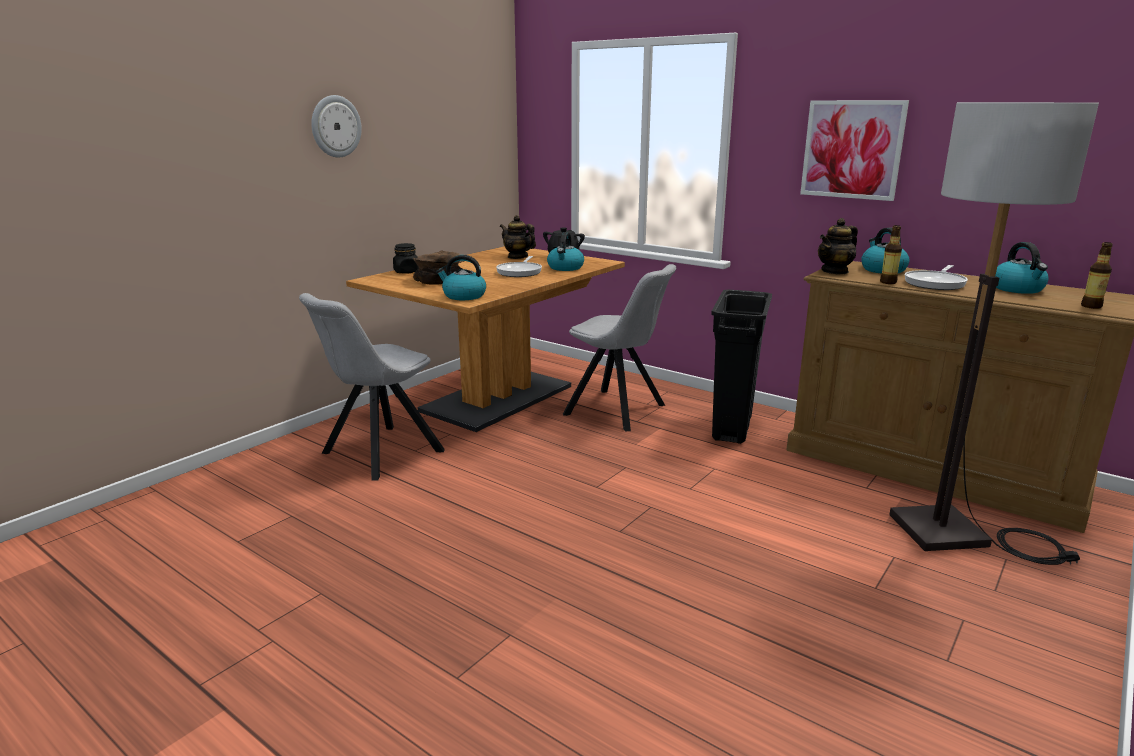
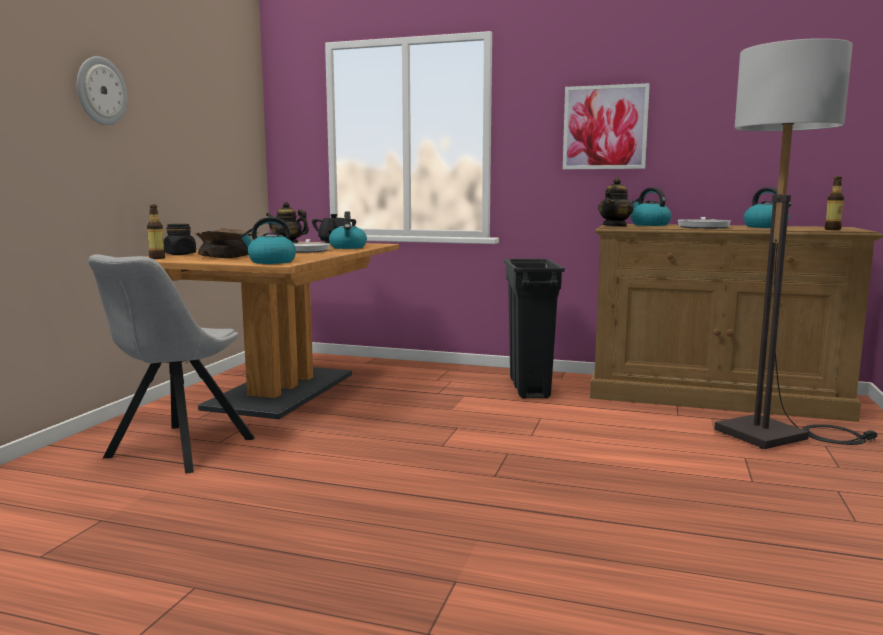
camera: 20 degrees left, 10 degrees down
(617, 410) = (413, 387): grey chair -> none
(888, 282) = (668, 227): bottle -> bottle (157, 258)

